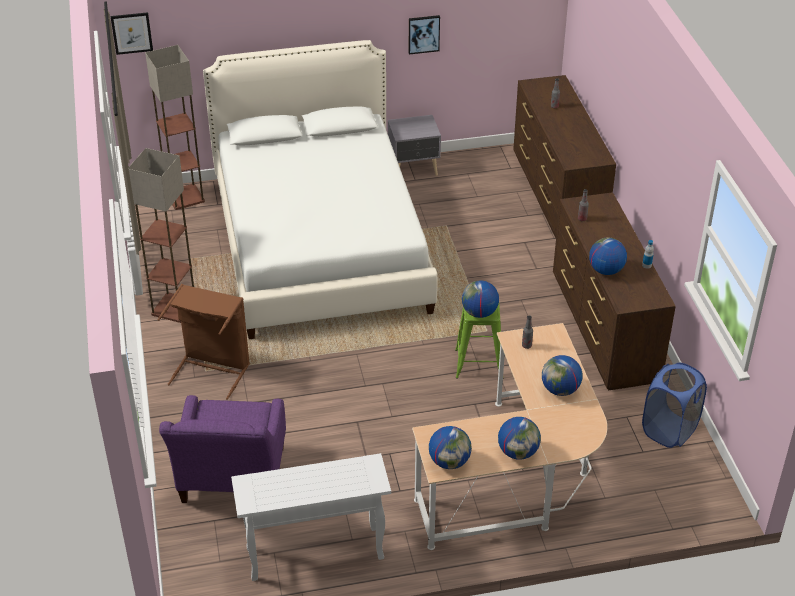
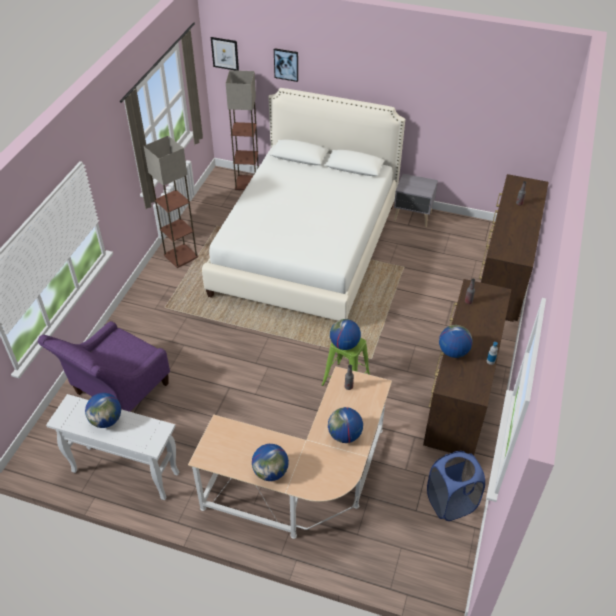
camera: 30 degrees right, 5 degrees up
(212, 369) = (169, 308): brown laundry basket -> none
(423, 34) = (440, 115): picture -> picture (286, 64)
(449, 462) = (215, 455): globe -> globe (106, 420)

